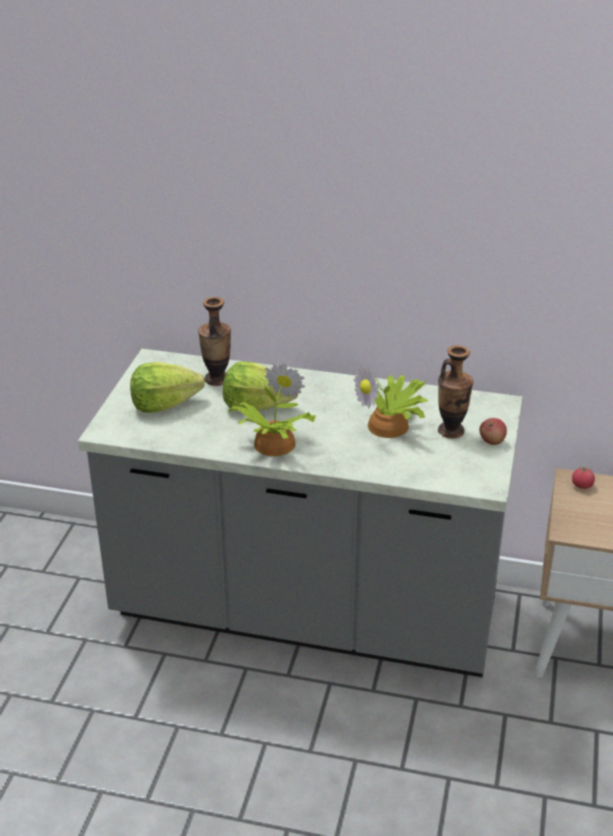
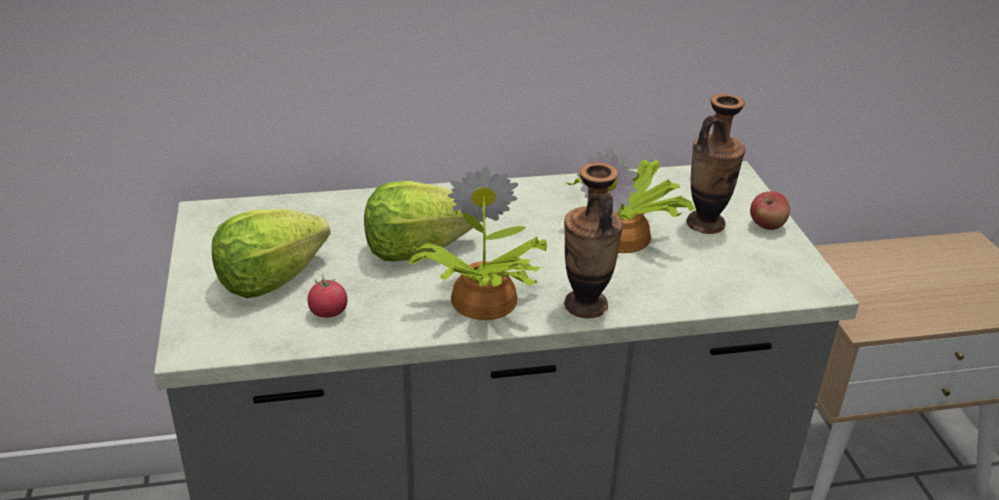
camera: 25 degrees left, 0 degrees up
(217, 379) = (328, 223): vase -> vase (585, 305)
(582, 485) = (829, 263): tomato -> tomato (328, 312)

